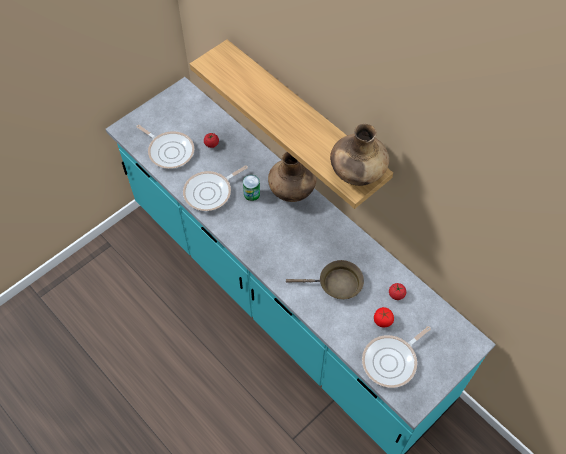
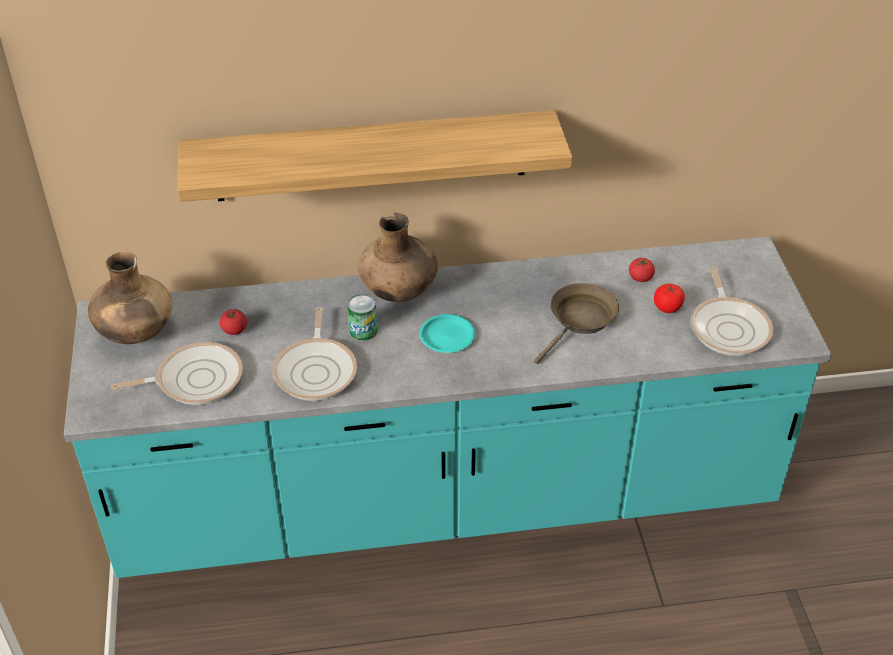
camera: 55 degrees left, 15 degrees down
(275, 231) = (447, 336): none -> turquoise plate
(357, 173) = (528, 135): brown vase -> brown vase (136, 333)

